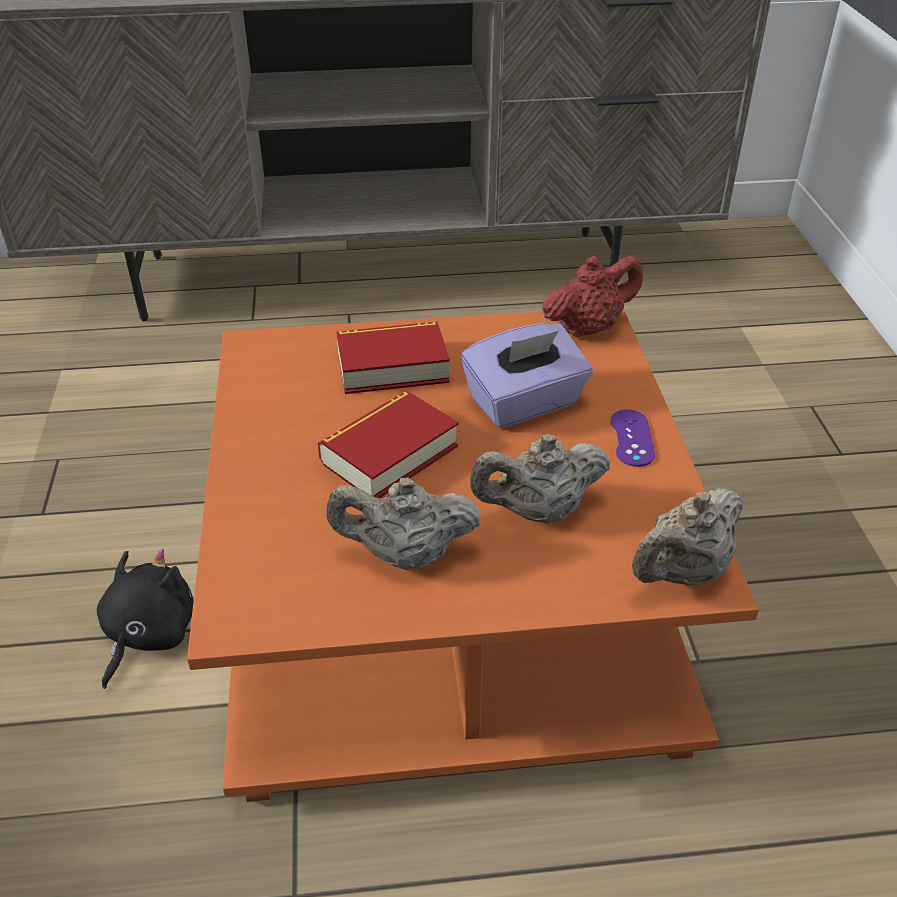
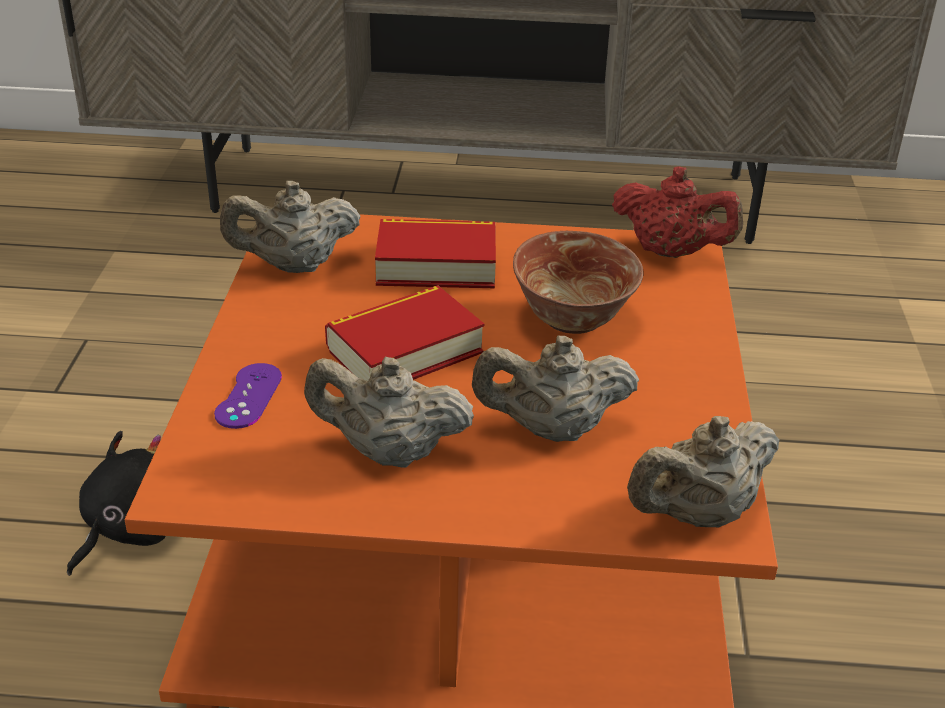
camera: 10 degrees right, 5 degrees down
(266, 384) = (294, 266): none -> beige teapot
(525, 403) = (573, 319): purple tissue box -> bowl
(588, 328) = (671, 252): red teapot -> red teapot turned 45 degrees clockwise
(632, 438) = (685, 370): purple game controller -> purple game controller (248, 396)

